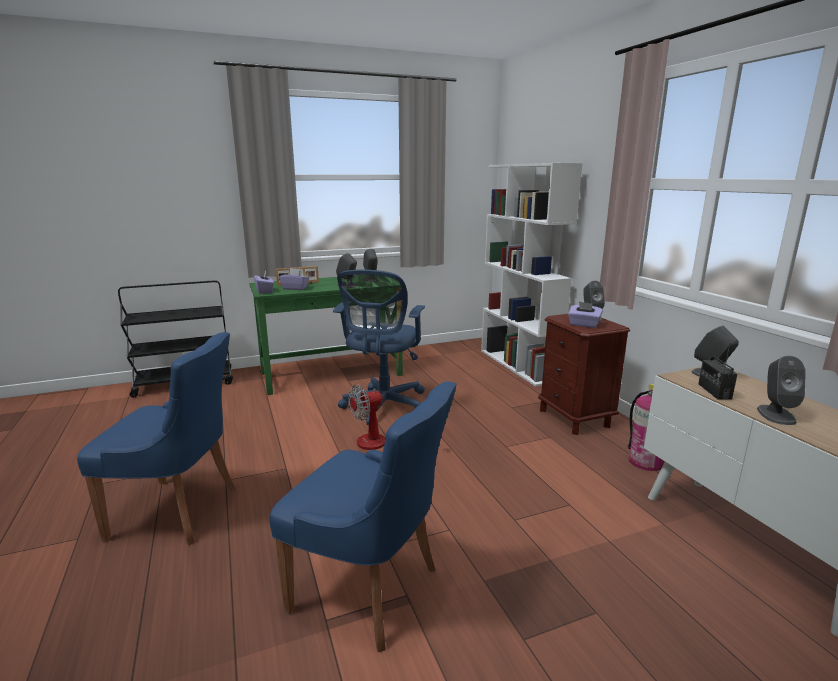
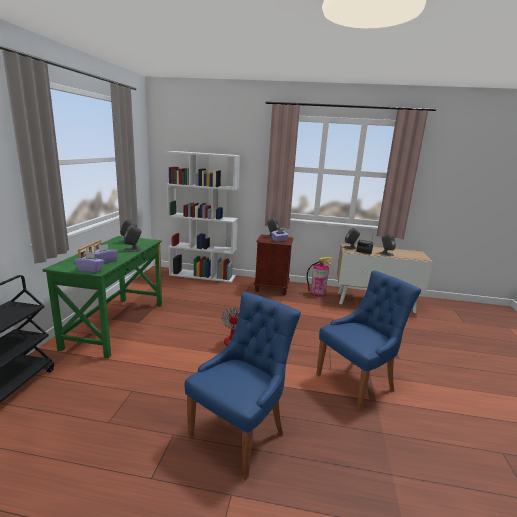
camera: 60 degrees left, 0 degrees up
(383, 407) = (195, 324): blue office chair -> none

